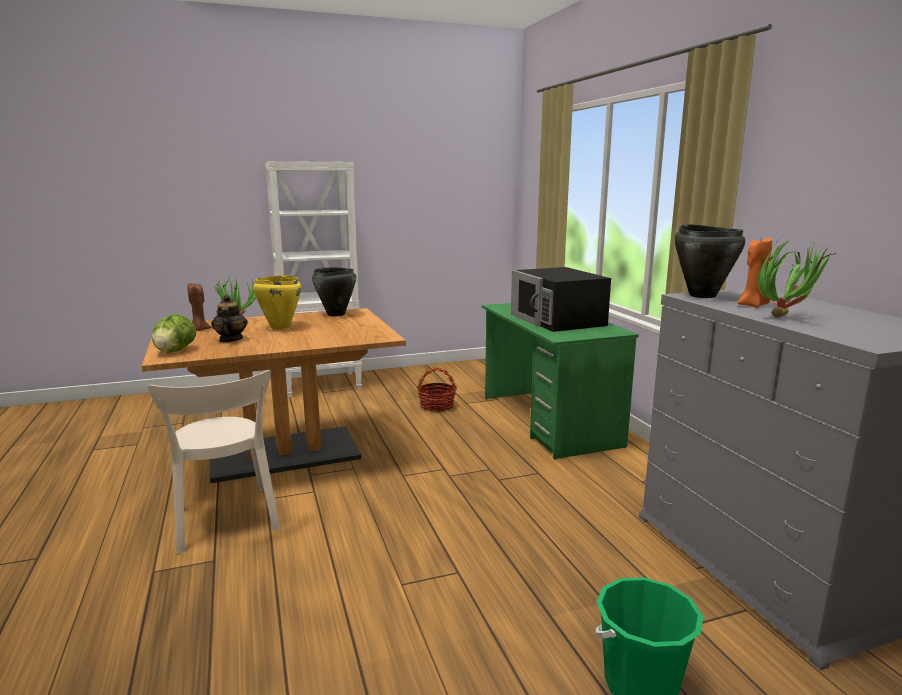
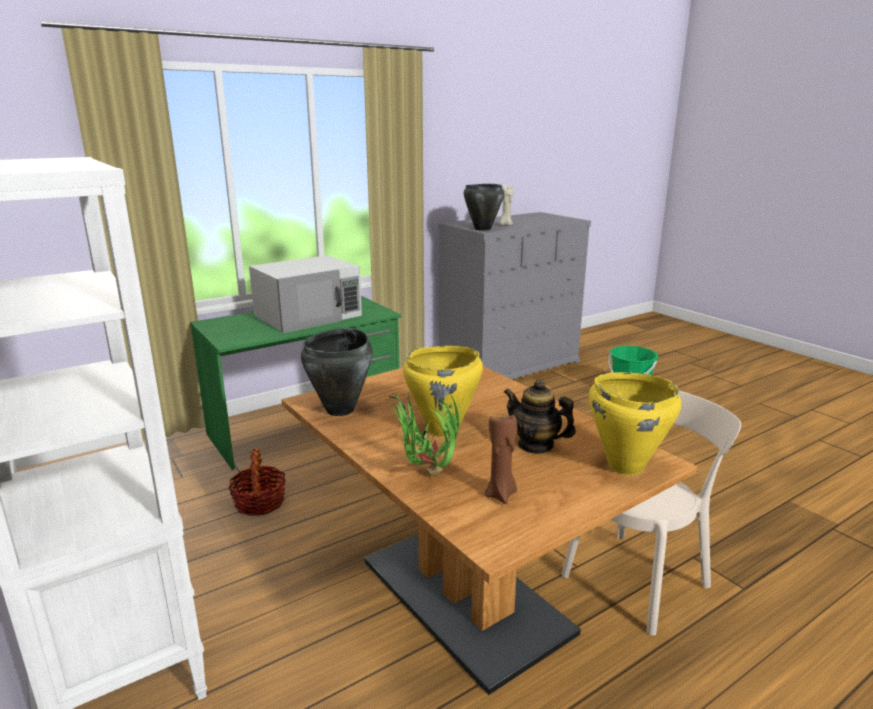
camera: 105 degrees left, 5 degrees up
(174, 351) = (624, 466): lettuce -> yellow cooking pot
(230, 339) = (535, 445): teapot -> teapot turned 60 degrees clockwise
(558, 320) = (309, 315): black microwave -> white microwave
(751, 305) = (505, 225): orange candle -> beige candle
(788, 317) = (532, 223): potted plant -> none

